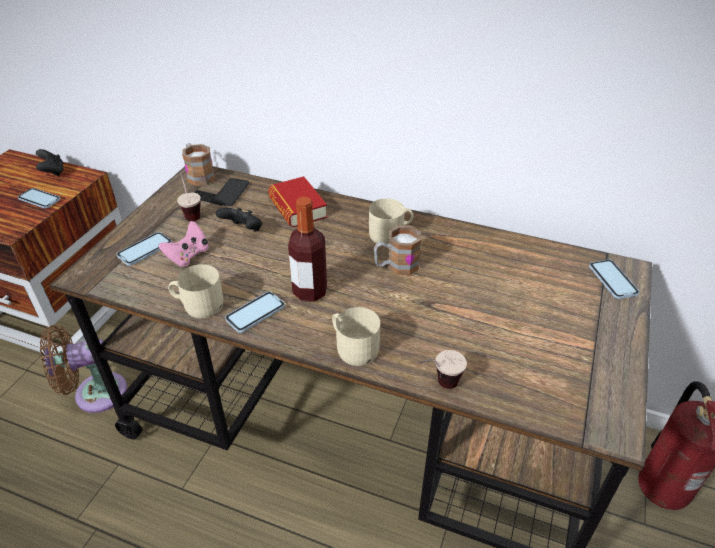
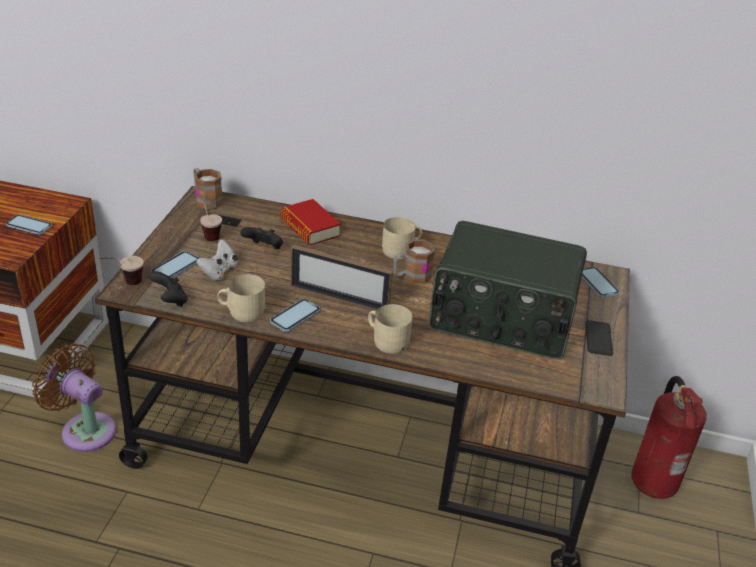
camera: 10 degrees left, 5 degrees down
(53, 172) = (33, 198): black game controller -> black game controller (170, 301)
(95, 394) = (84, 429): brown fan -> brown fan turned 60 degrees clockwise
(188, 256) = (219, 271): pink game controller -> white game controller
(231, 192) = (242, 215): phone -> phone (598, 338)
(310, 292) = (339, 298): bottle -> picture frame
(437, 386) = (461, 365): cup -> cup (124, 284)
(493, 324) = (501, 319): none -> radio

